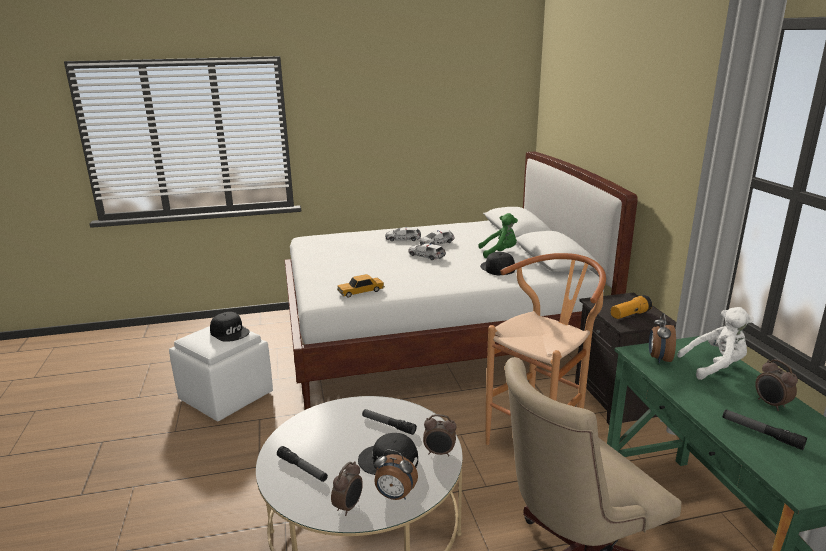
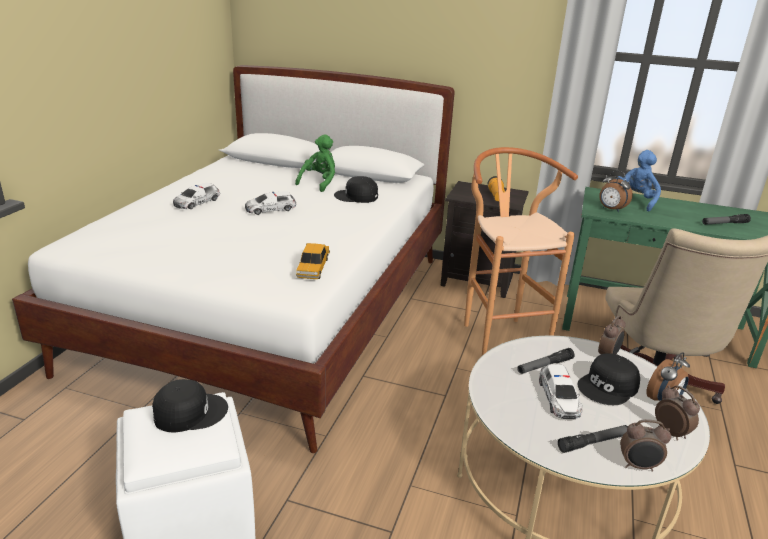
camera: 60 degrees left, 5 degrees up
(436, 243) = (243, 194): toy car -> toy car (559, 398)
(715, 367) = (634, 201): white plush toy -> blue plush toy
(771, 404) = (691, 208): alarm clock -> alarm clock (638, 466)

